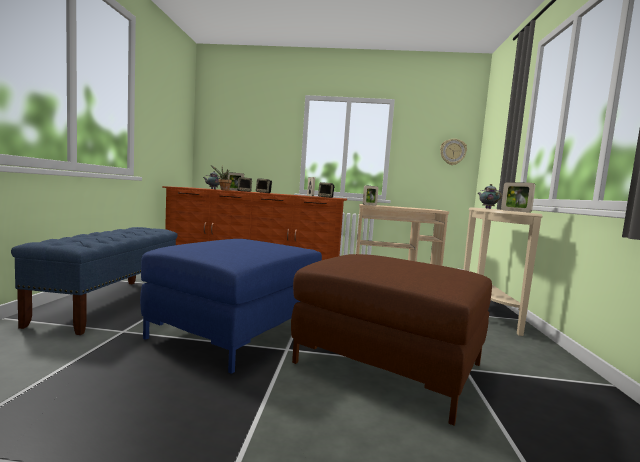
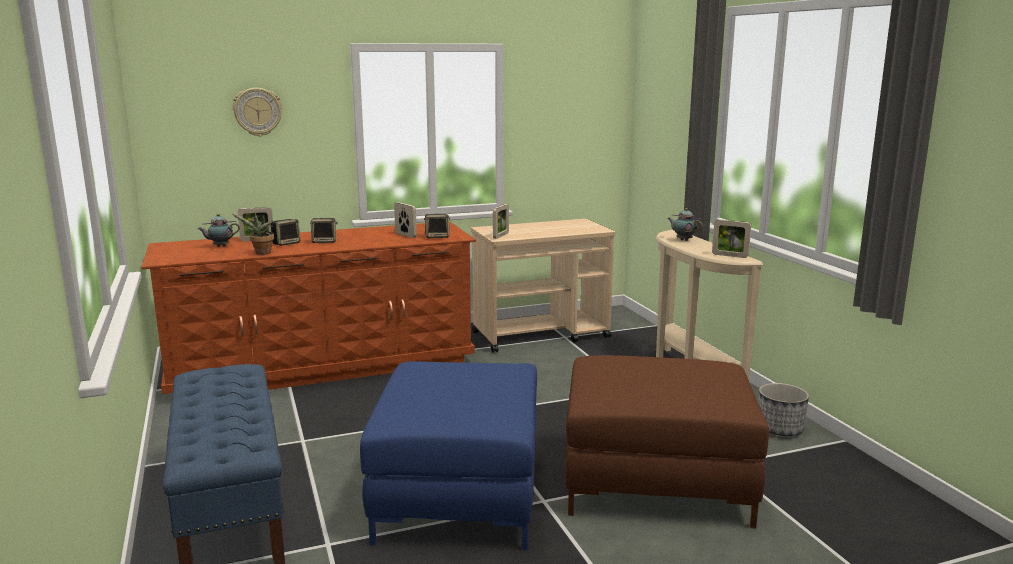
camera: 25 degrees left, 10 degrees up
(452, 152) = (594, 123): wall clock -> wall clock (257, 112)
(542, 360) = (779, 429): none -> planter

